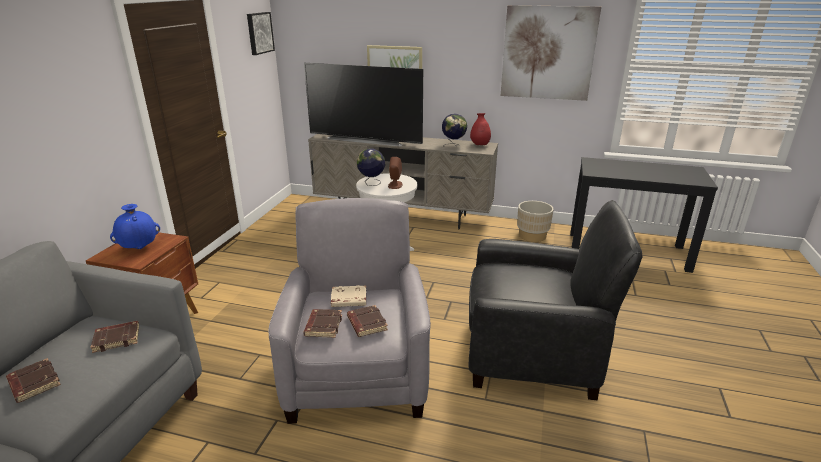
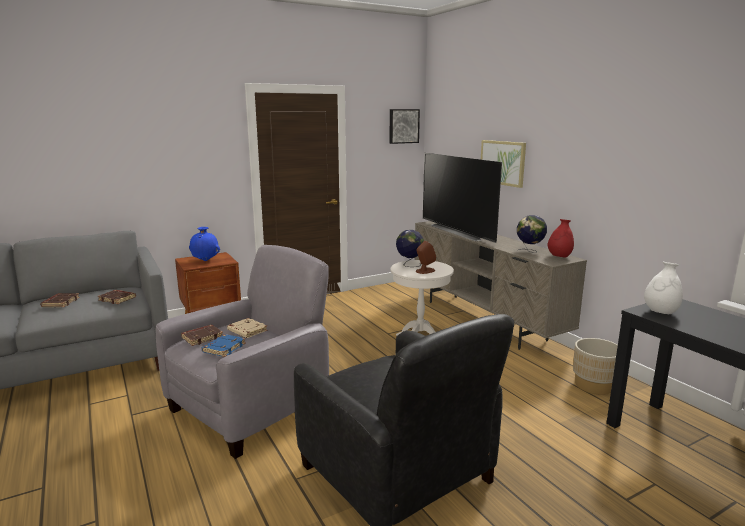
camera: 45 degrees right, 10 degrees down
(366, 324) = (224, 348): brown book -> blue book
(548, 53) = (651, 154): picture -> none
(600, 170) = (660, 312): none -> white vase

